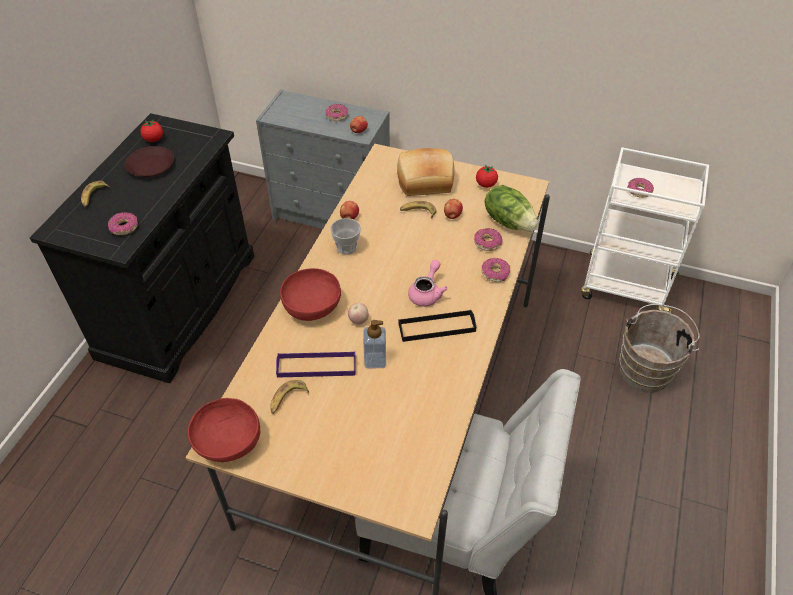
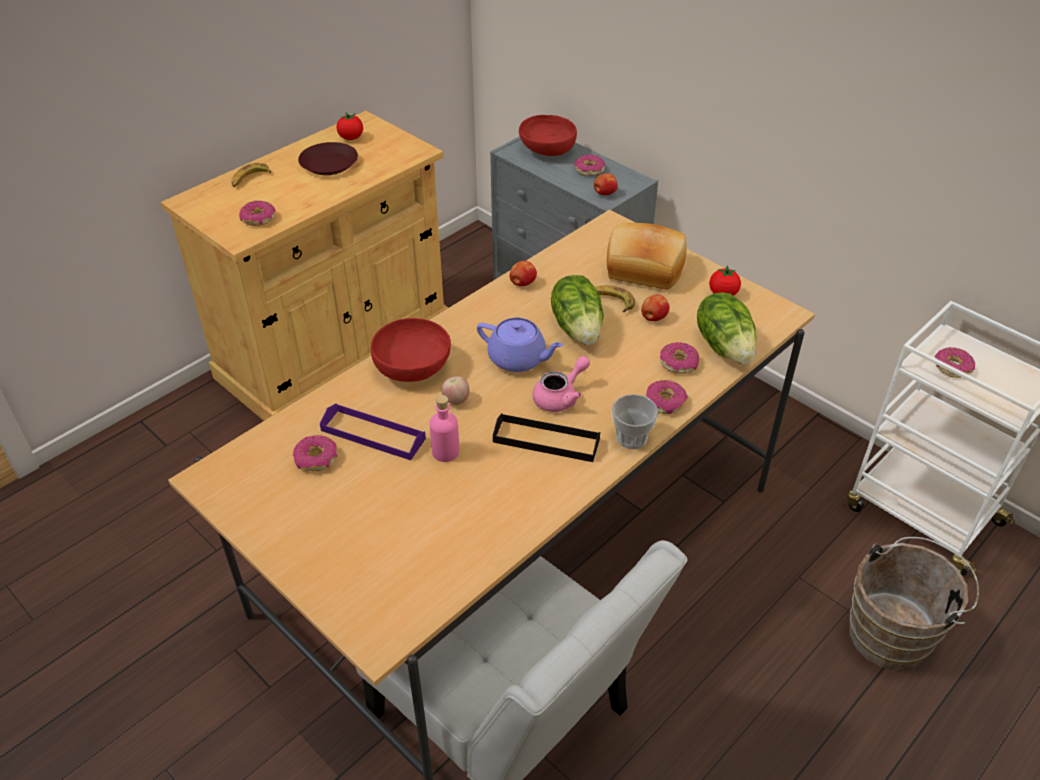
camera: 25 degrees right, 5 degrees down
(179, 305) = (335, 350): black cabinet -> beige cabinet
(227, 442) = (221, 480): red bowl -> red bowl (546, 150)
(287, 399) = (316, 459): banana -> donut
(346, 247) = (497, 315): cup -> cup (631, 438)
(375, 360) = (445, 452): soap dispenser -> pink bottle
(382, 275) = (518, 359): none -> purple teapot
(408, 239) = (578, 328): none -> lettuce

